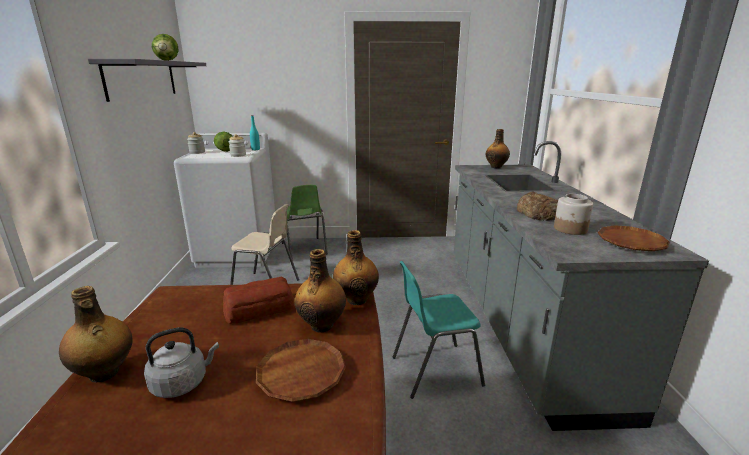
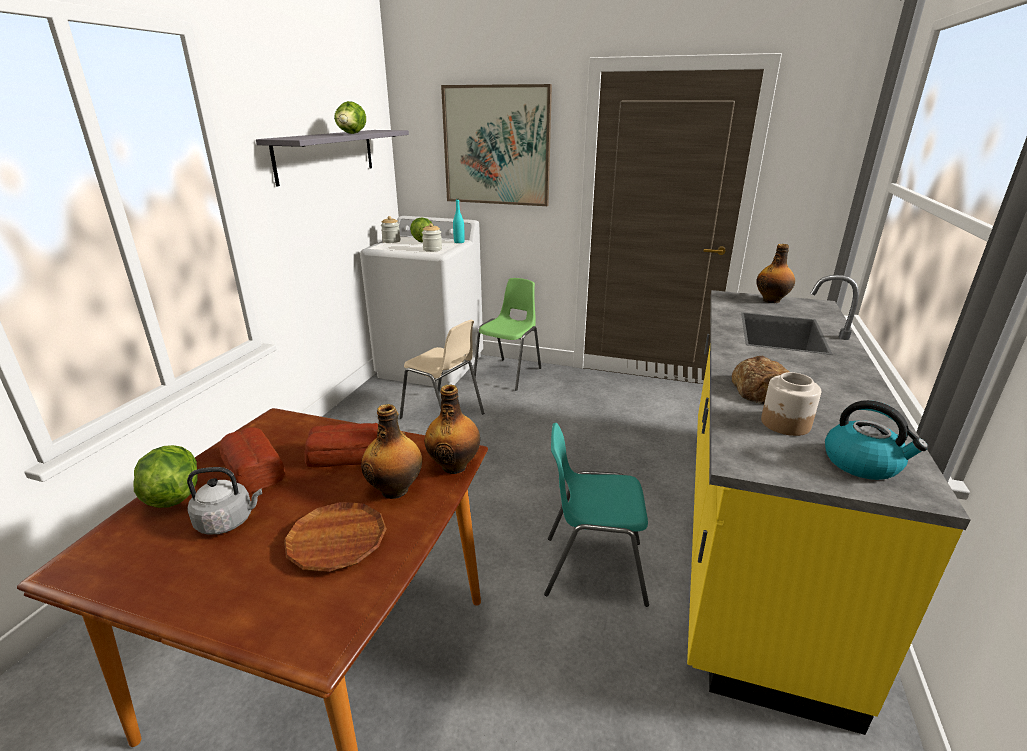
camera: 20 degrees right, 5 degrees up
(104, 373) = (173, 494): bottle -> lettuce
(177, 336) = (253, 470): none -> bread
(277, 75) = (496, 146): none -> picture
(304, 249) = (509, 374): green chair -> green chair turned 150 degrees counterclockwise
(520, 322) = (750, 533): grey counter -> yellow counter
(631, 242) = (862, 463): brown plate -> kettle

